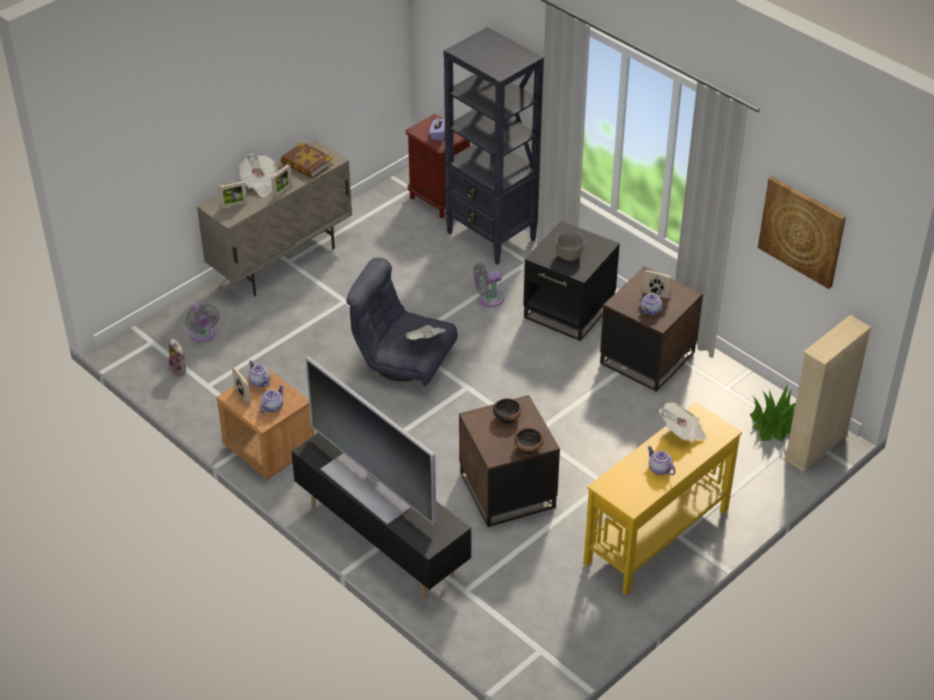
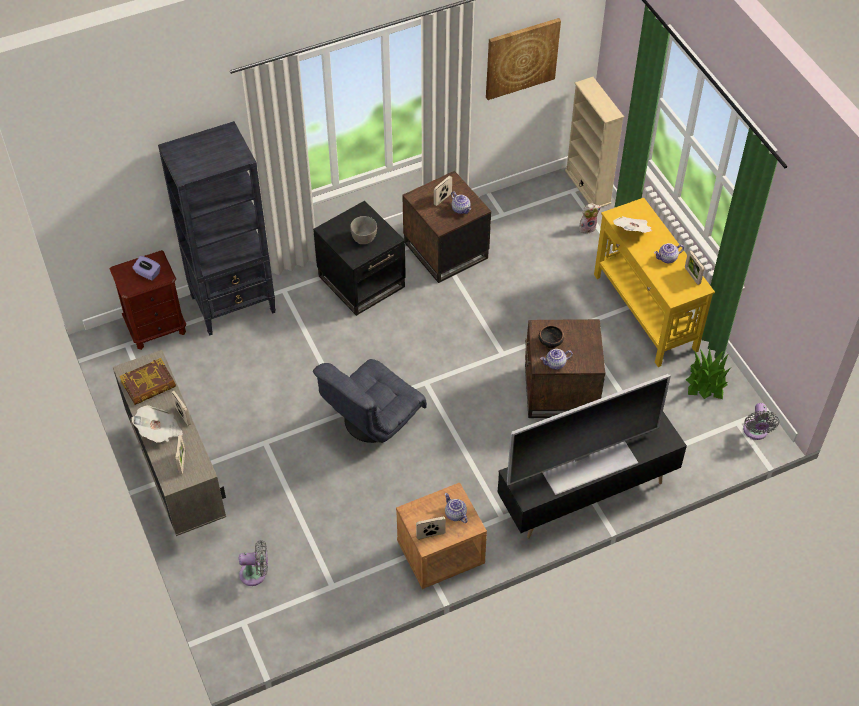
camera: 70 degrees left, 10 degrees up
(179, 370) = (297, 606): plush toy -> plush toy (587, 227)
(259, 382) = (417, 517): teapot -> teapot (555, 364)
(425, 340) = (385, 385): newspaper -> none
(488, 299) = (319, 333): grey fan -> grey fan (755, 432)
(529, 447) = (591, 338): bowl -> none
(645, 495) = (692, 276): none -> picture frame
(775, 425) = (555, 201): potted plant -> potted plant (706, 381)

